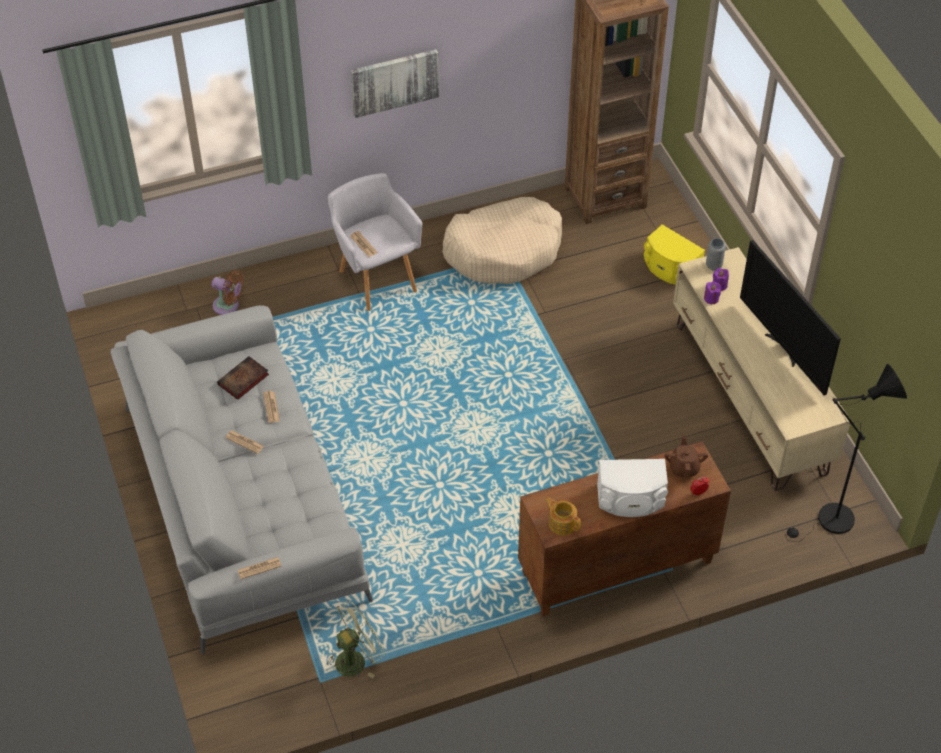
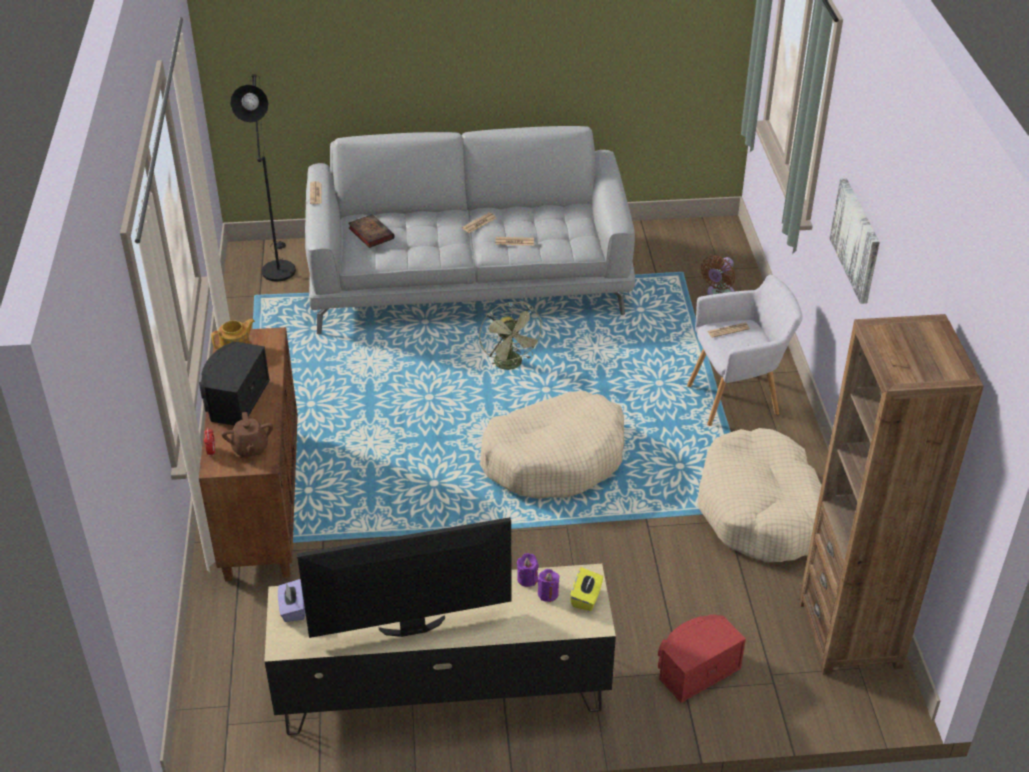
camera: 105 degrees right, 10 degrees down
(243, 381) = (554, 229): book -> book (370, 233)
(355, 659) = (265, 317): green fan -> green fan (511, 365)
(489, 381) = (555, 458): none -> beige dog bed
(631, 499) = (234, 399): white speaker -> black speaker
(670, 268) = (696, 669): yellow speaker -> red speaker
(684, 468) = (250, 449): brown teapot -> brown teapot turned 60 degrees clockwise
(713, 266) = (586, 598): grey vase -> yellow tissue box
(800, 419) = (293, 609): none -> purple tissue box
(830, 522) = (217, 711): black floor lamp -> black floor lamp (277, 267)

